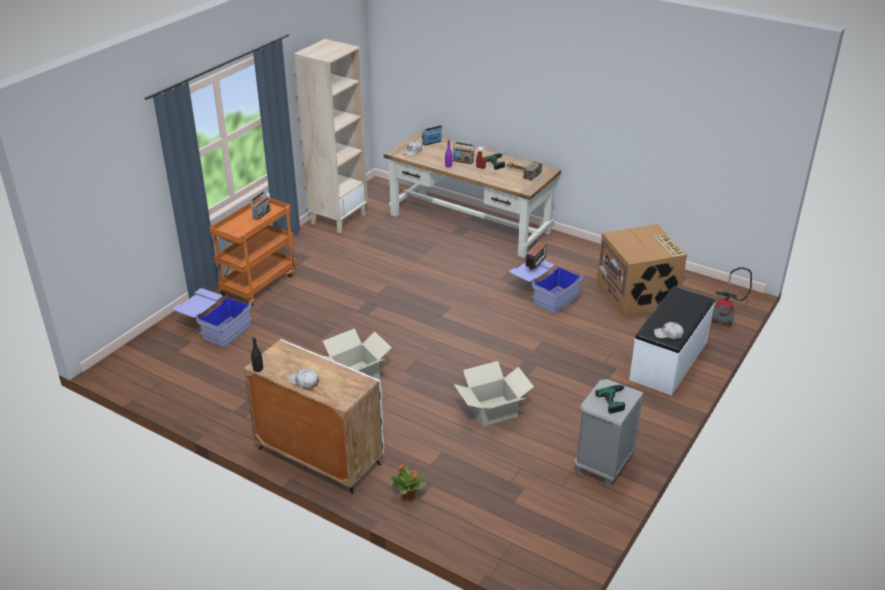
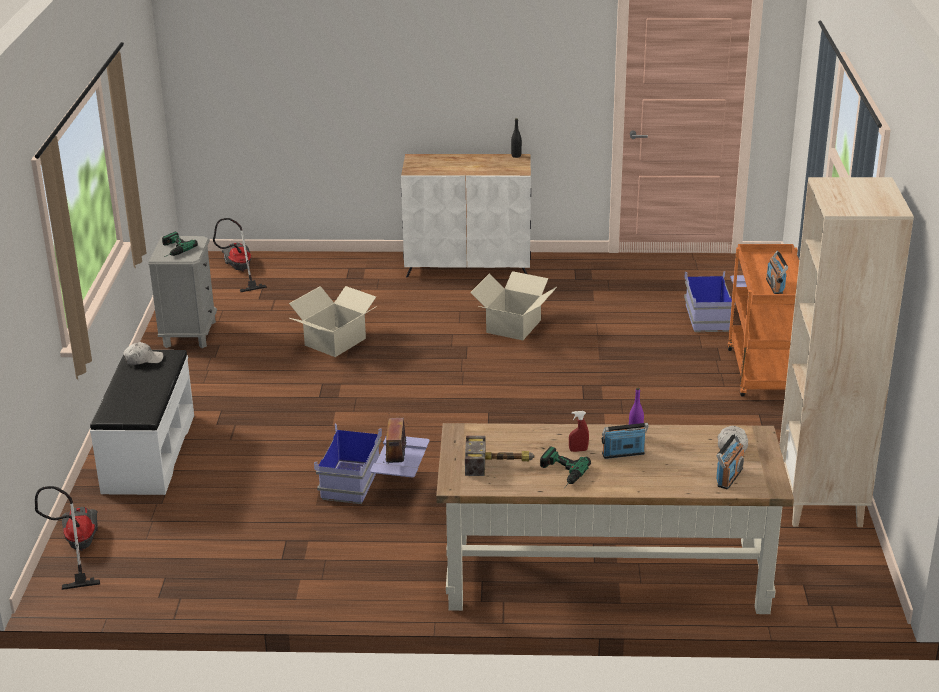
camera: 150 degrees right, 5 degrees down
(304, 382) = (464, 159): white cap -> none
(409, 496) = (358, 267): potted plant -> none
(521, 539) = (239, 271): none -> vacuum cleaner
(638, 295) = (229, 534): cardboard box -> none

